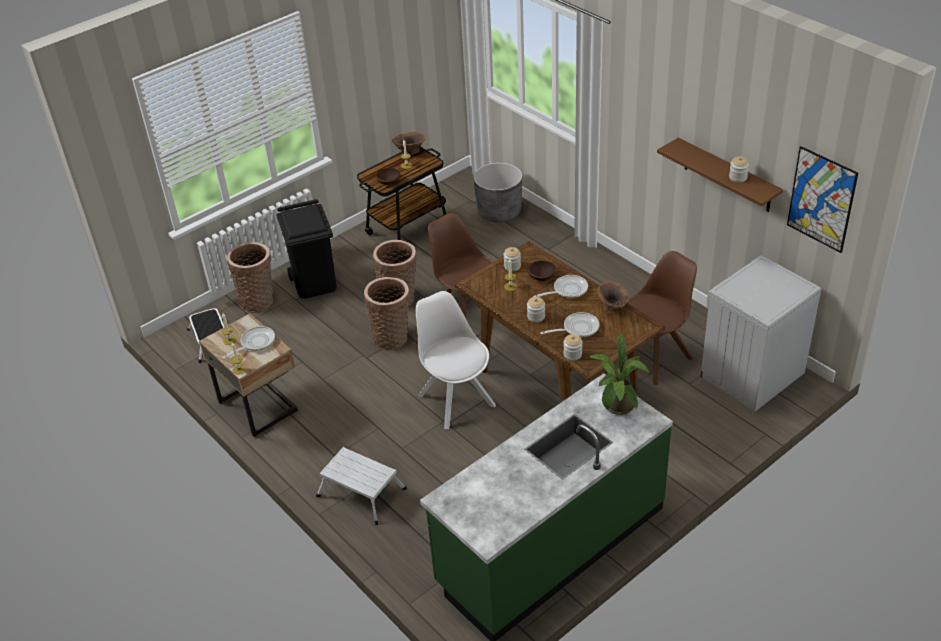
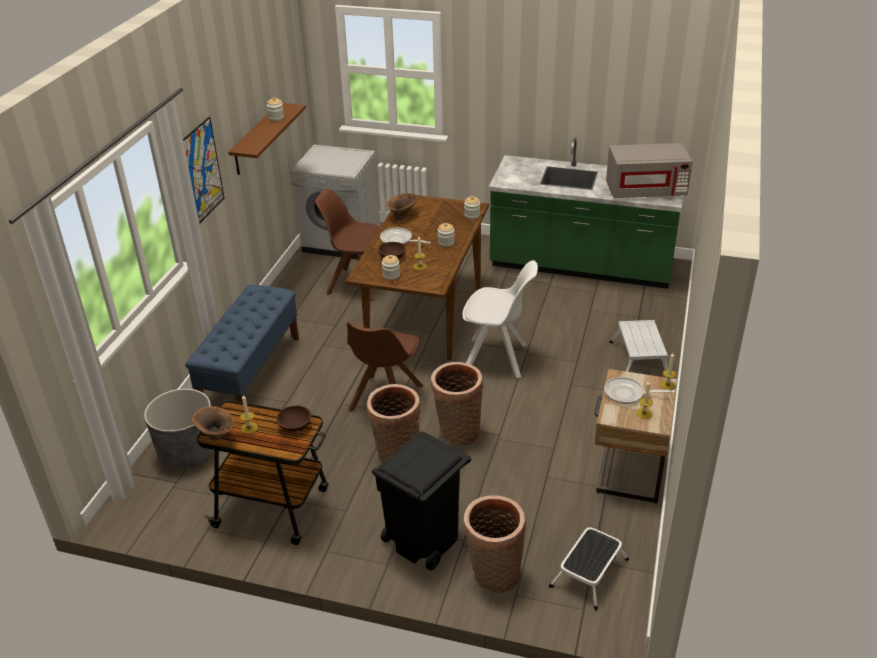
camera: 125 degrees left, 5 degrees down
(456, 399) = (497, 358): white chair -> white chair turned 105 degrees counterclockwise
(480, 492) = (645, 191): none -> grey microwave
(566, 259) = (251, 372): none -> blue bench
(577, 328) = (441, 222): frying pan -> none
(617, 408) = (515, 172): potted plant -> none
(821, 199) = (293, 81): picture -> picture (201, 172)

